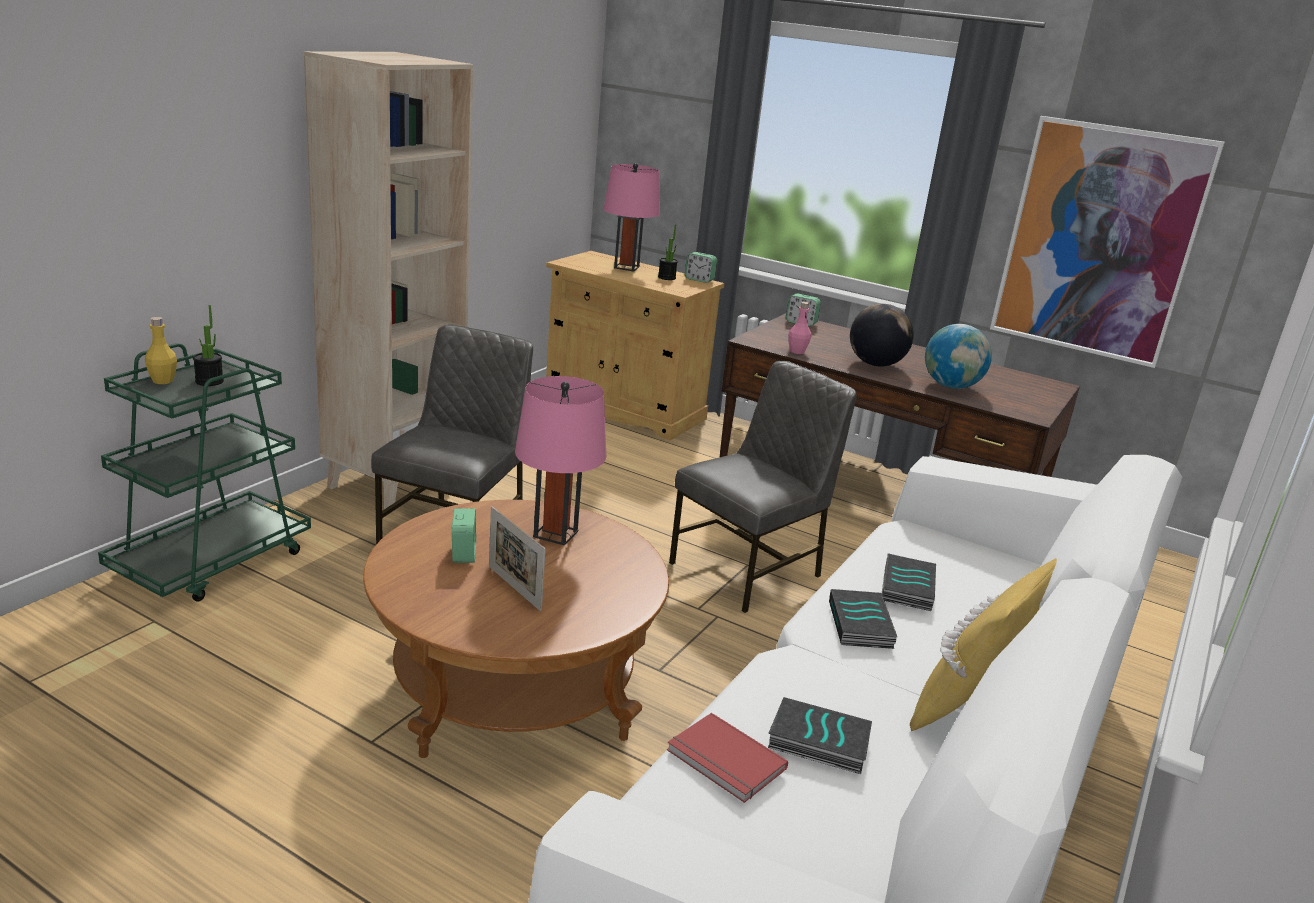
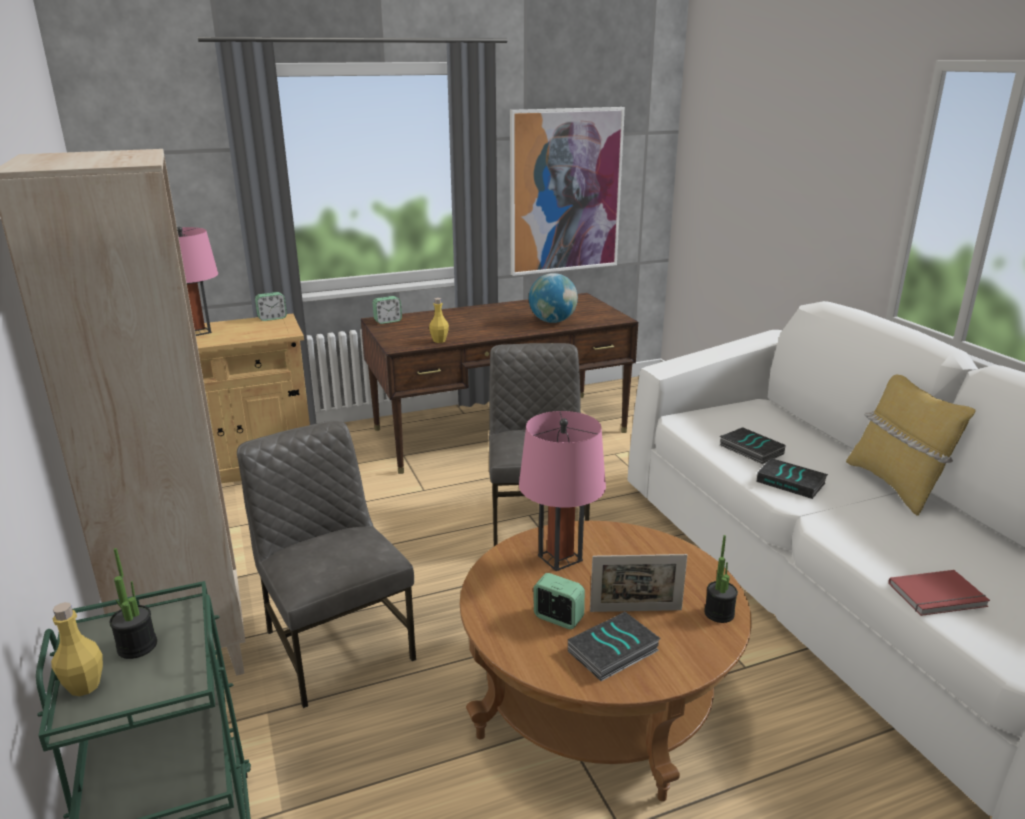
camera: 50 degrees left, 0 degrees up
(666, 277) = (248, 327): potted plant -> potted plant (719, 613)
(797, 351) = (439, 341): pink bottle -> yellow bottle
(817, 742) = (922, 553): book -> book (613, 652)
(875, 364) = (492, 327): globe -> none

